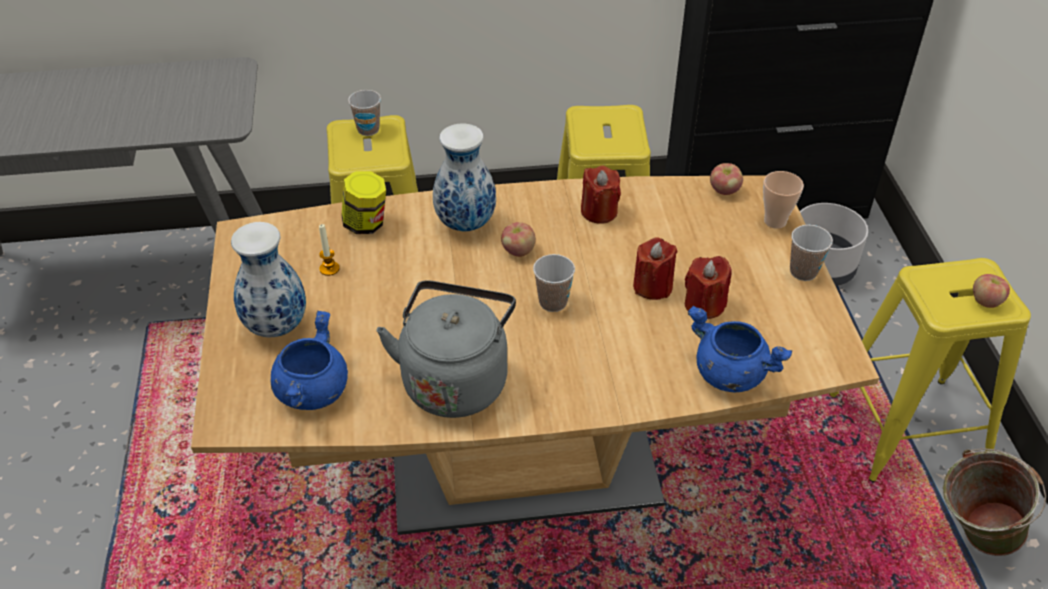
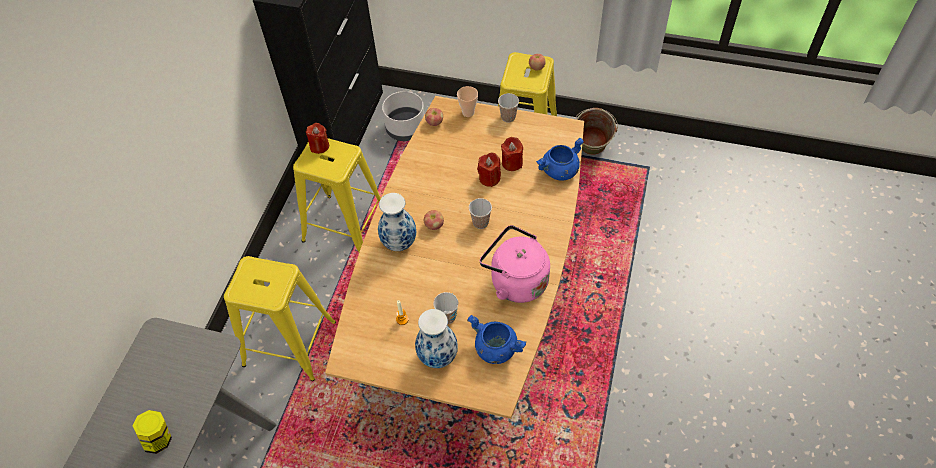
camera: 65 degrees left, 10 degrees up
(366, 224) = (372, 291): jar -> jar (159, 439)
(368, 129) = (247, 278): cup -> cup (447, 317)
(456, 379) = (515, 281): grey kettle -> pink kettle
(599, 212) = (422, 180): red candle -> red candle (319, 146)

